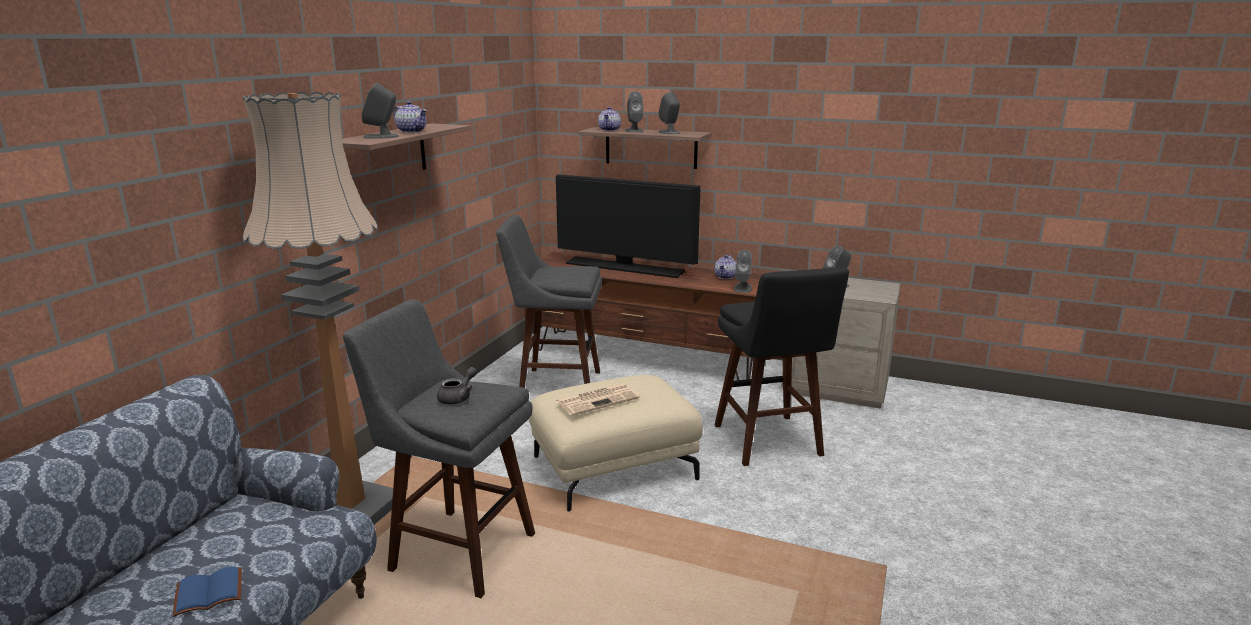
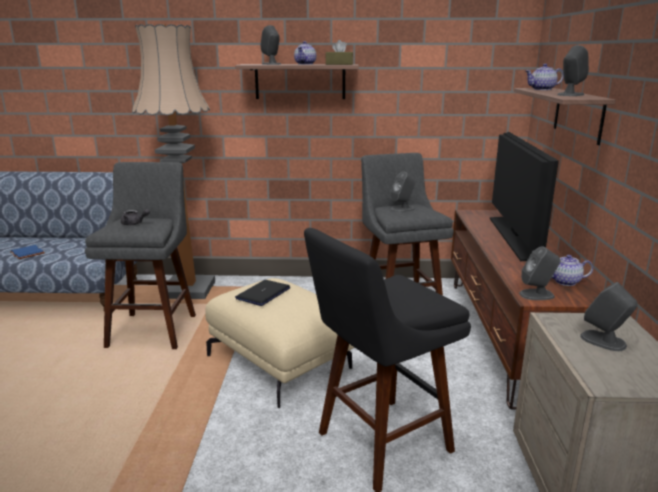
camera: 70 degrees right, 0 degrees up
(440, 126) = (339, 64): none -> brown tissue box
(598, 399) = (263, 293): newspaper -> laptop
(634, 131) = (554, 91): grey speaker -> grey speaker (402, 209)

